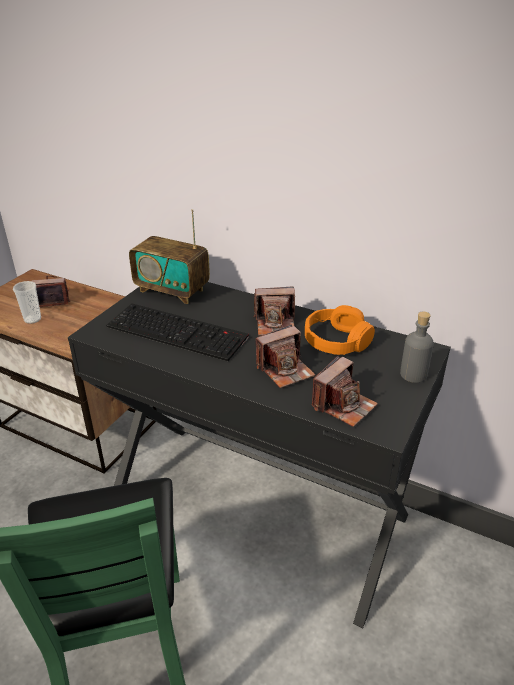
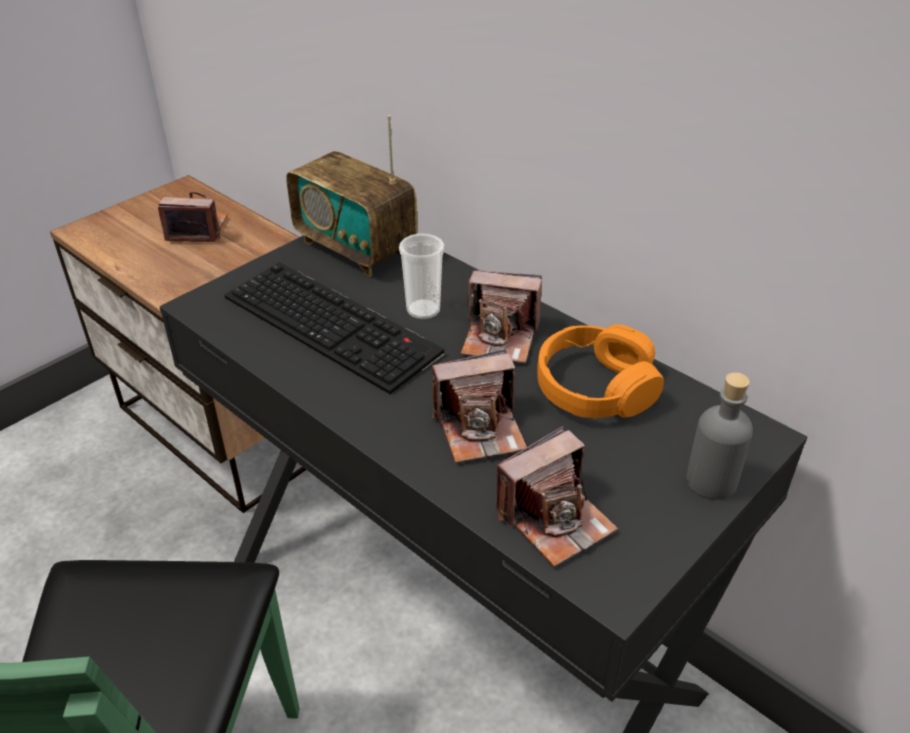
camera: 15 degrees right, 5 degrees up
(32, 319) = (154, 260): cup -> cup (423, 310)

